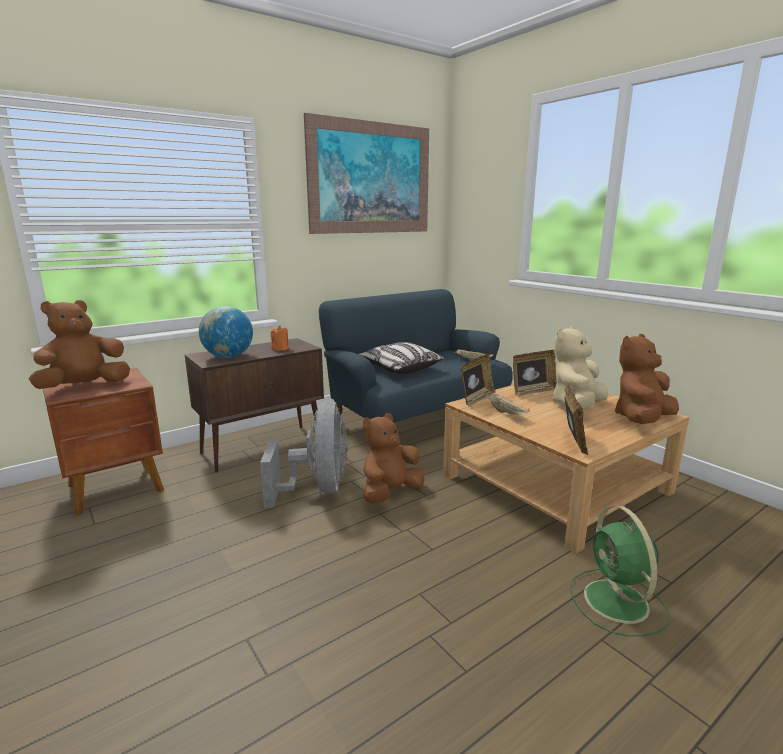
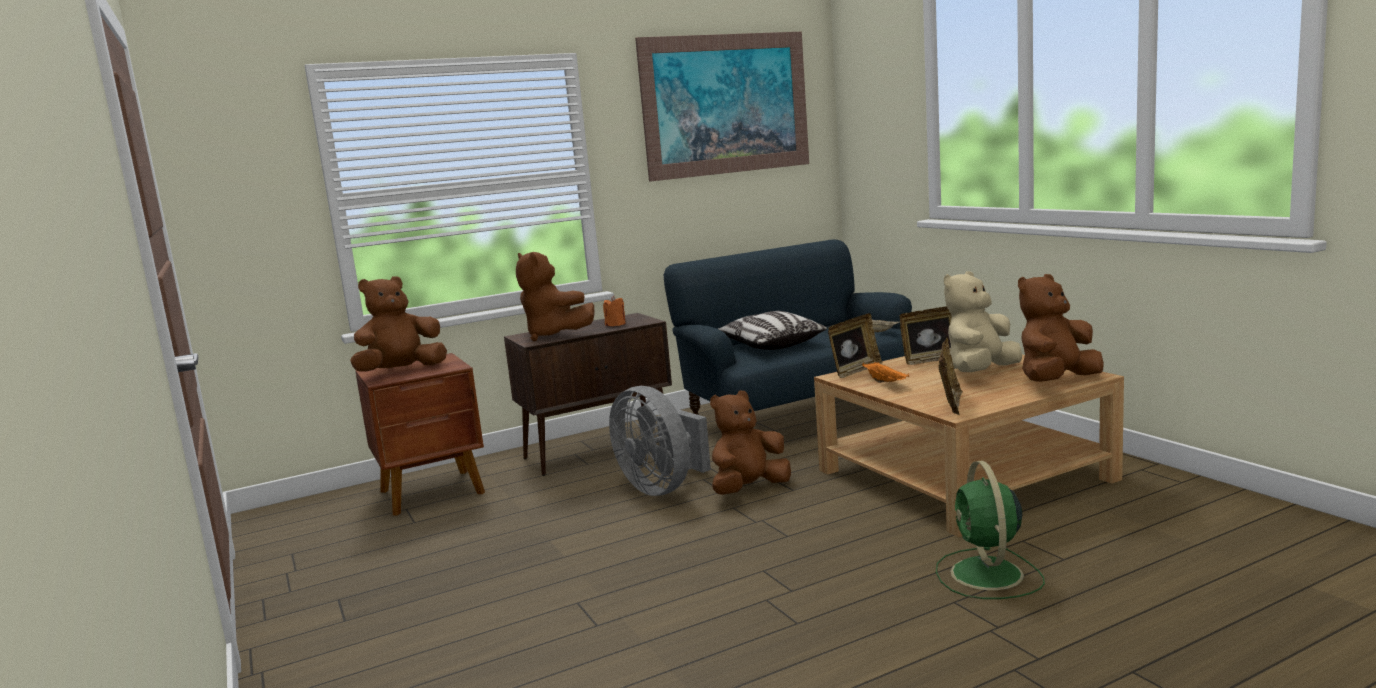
camera: 10 degrees right, 5 degrees down
(228, 357) = (554, 335): globe -> brown plush toy
(318, 489) = (662, 487): grey fan -> grey fan turned 135 degrees clockwise
(506, 413) = (886, 383): beige tray -> orange tray

